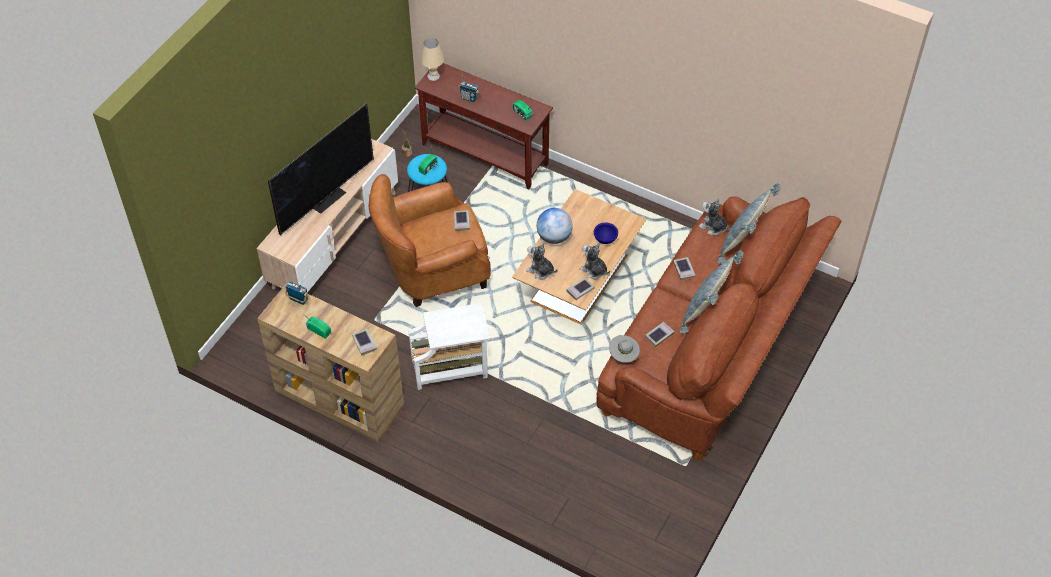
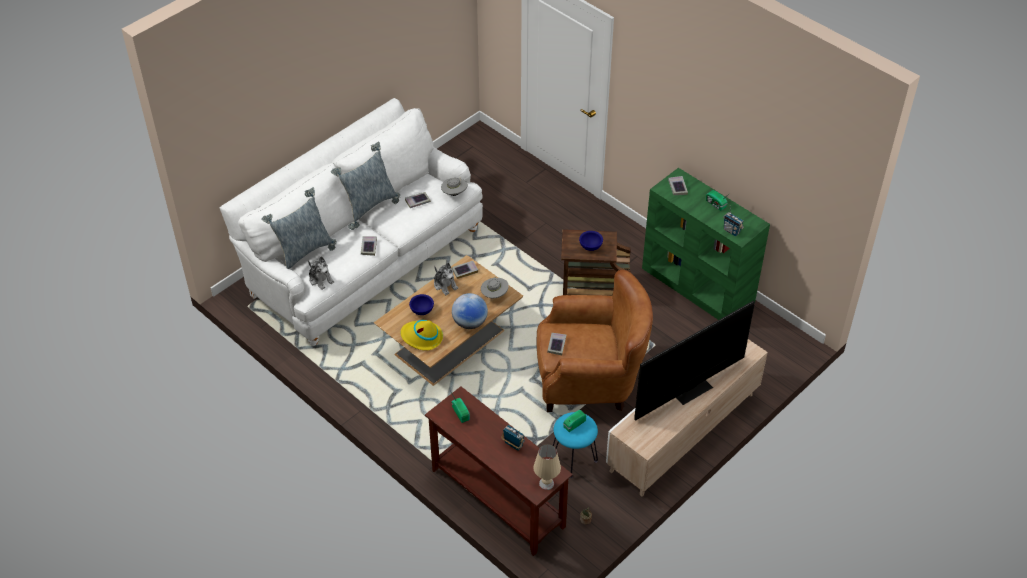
camera: 165 degrees left, 5 degrees down
(338, 399) = (698, 285): brown bookcase -> green bookcase
(452, 368) = (593, 290): white side table -> brown side table
(454, 323) = (590, 246): none -> blue bowl
(540, 271) = (494, 294): plush toy -> grey hat
(594, 213) = (422, 337): none -> yellow hat
(712, 351) = (360, 258): brown sofa -> white sofa

